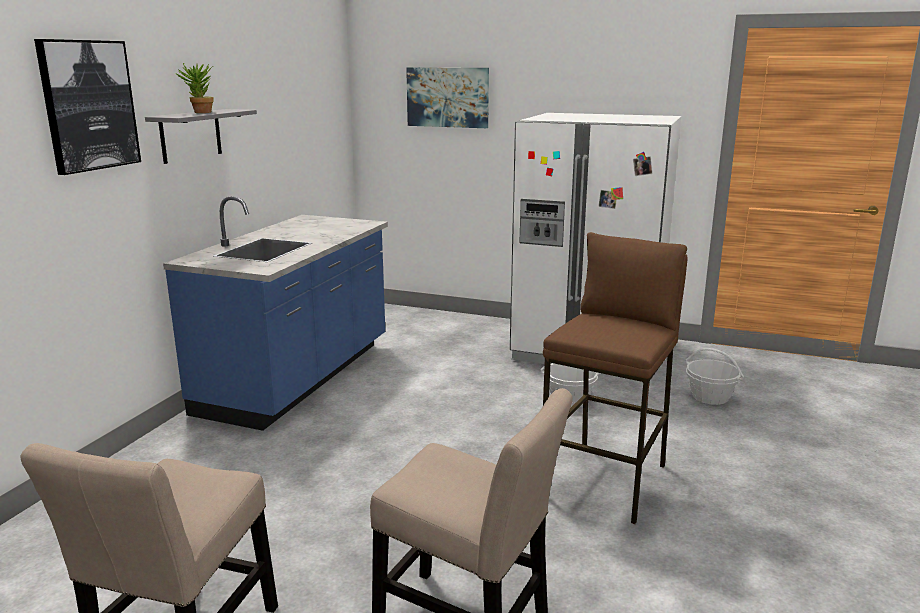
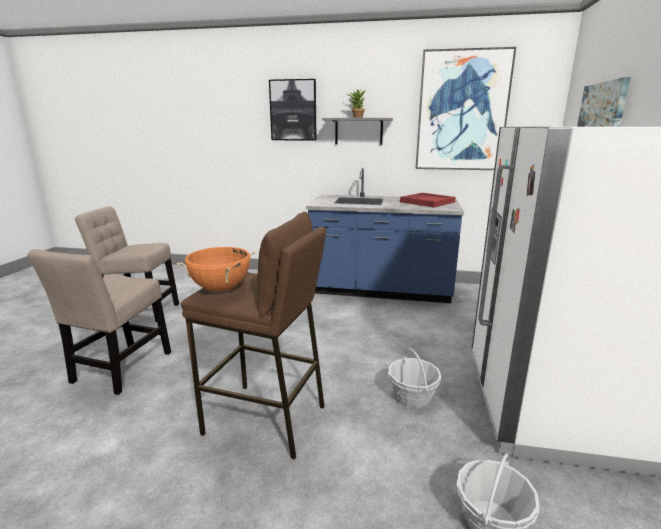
camera: 80 degrees right, 0 degrees up
(286, 94) = (462, 111): none -> picture
(316, 225) = (427, 202): none -> red tray
(624, 337) = (220, 288): none -> orange cooking pot

